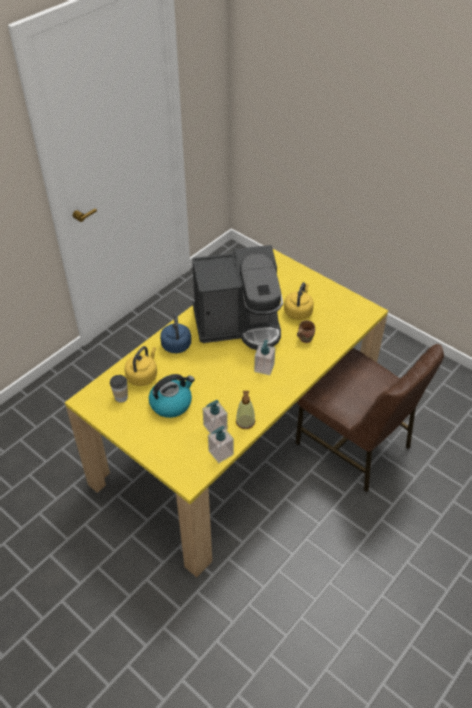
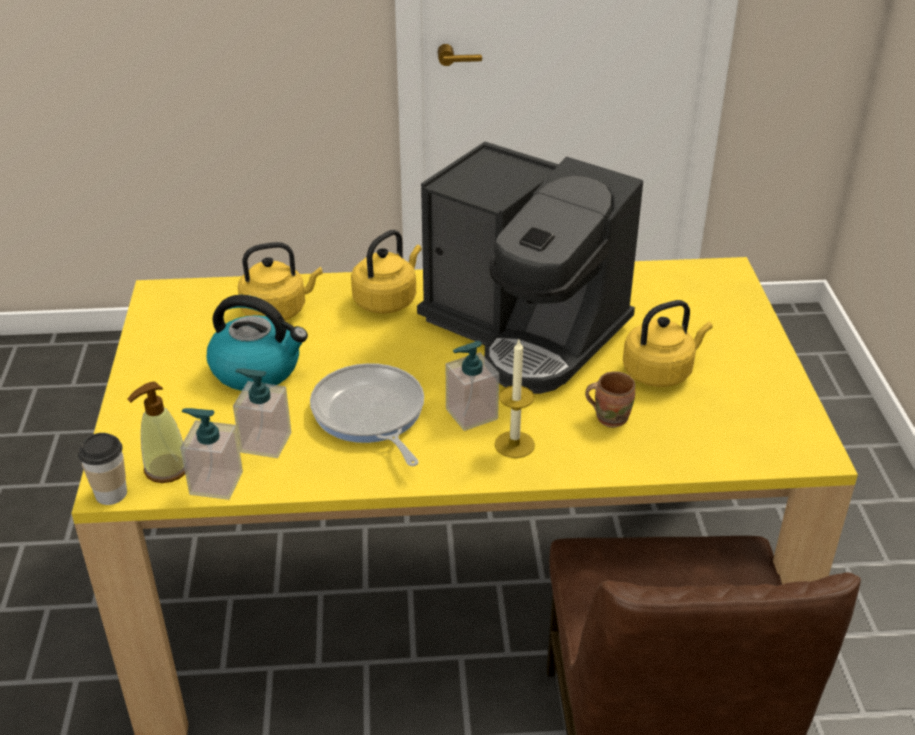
camera: 45 degrees right, 10 degrees down
(121, 397) = (208, 318): cup -> cup (111, 493)
(176, 344) = (387, 300): blue kettle -> yellow kettle
(234, 392) = (370, 415): none -> frying pan
(245, 422) = (319, 468): soap dispenser -> soap dispenser (166, 469)
(290, 369) = (514, 444): none -> candle

